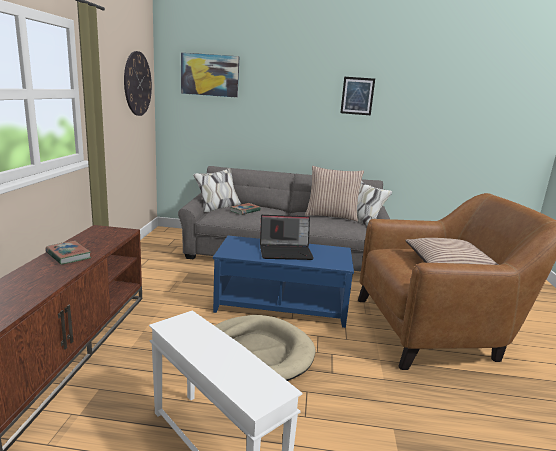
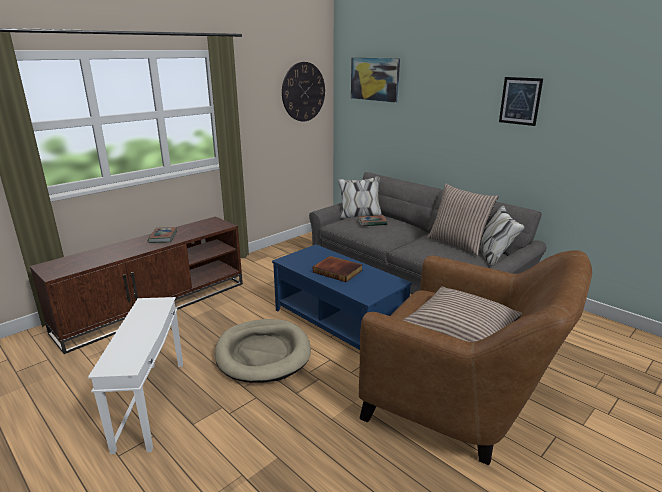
camera: 40 degrees right, 5 degrees up
(286, 252) = (338, 271): laptop -> book

